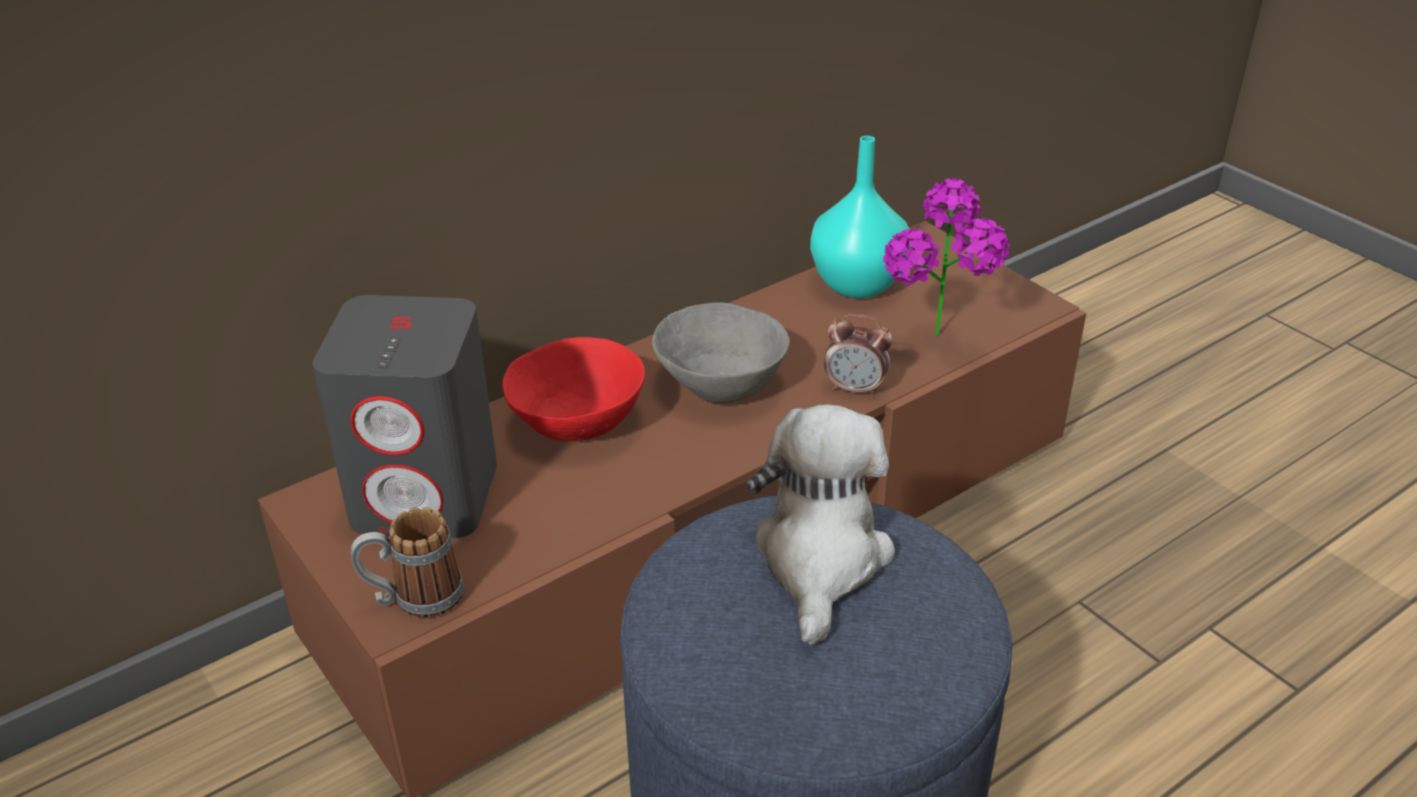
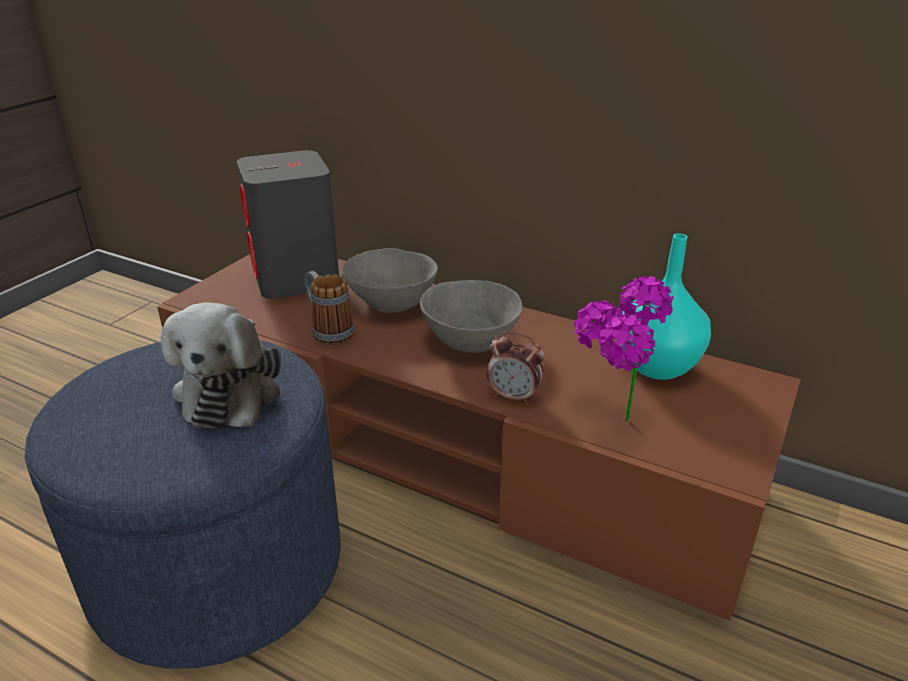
camera: 65 degrees right, 5 degrees down
(414, 599) = (209, 299): mug -> mug (328, 330)
(578, 421) = (392, 302): red bowl -> grey bowl
(820, 558) = (231, 390): plush toy -> plush toy turned 105 degrees clockwise
(855, 389) = (514, 396): alarm clock -> alarm clock turned 60 degrees counterclockwise

